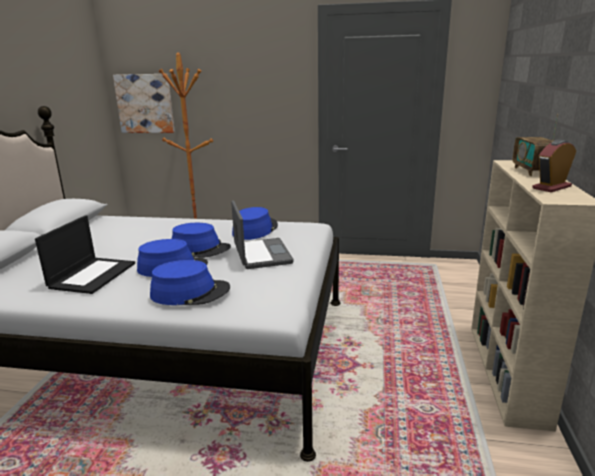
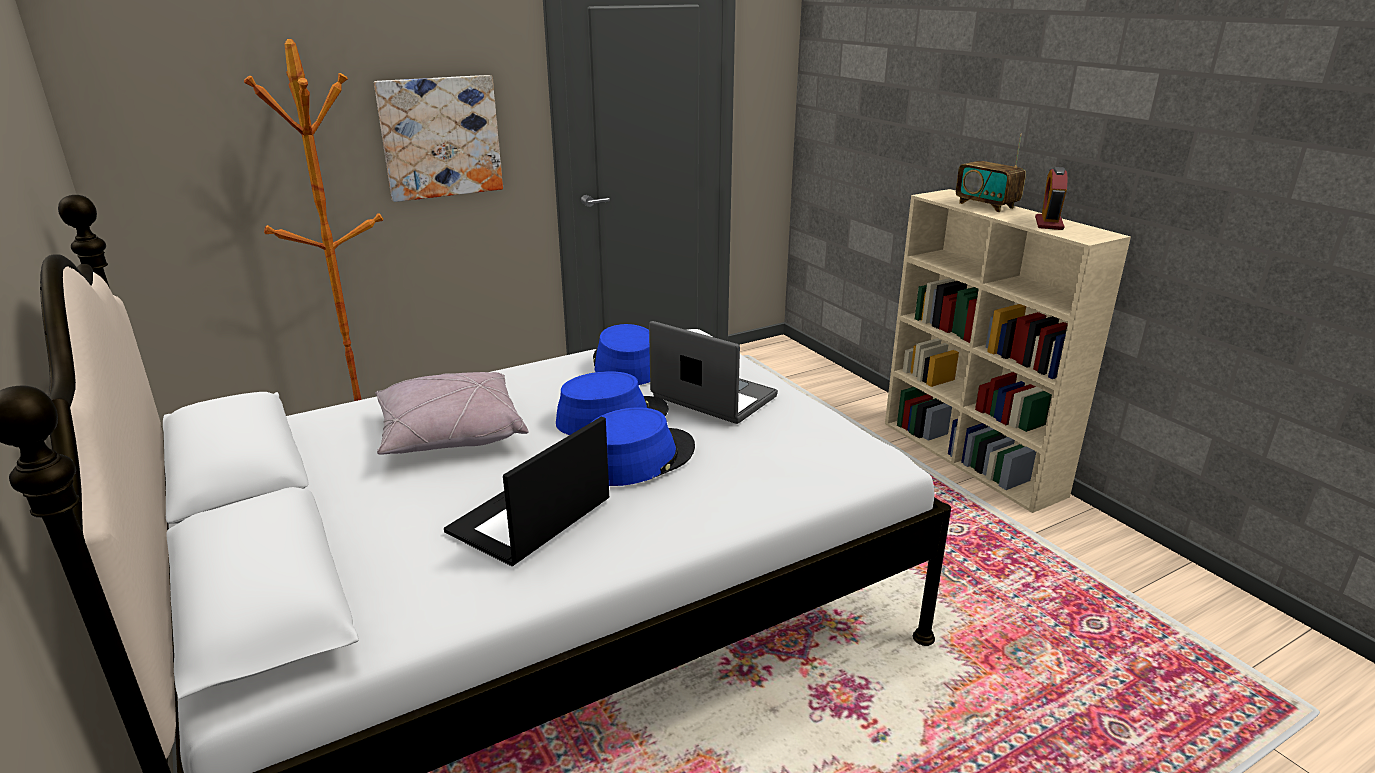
camera: 40 degrees left, 5 degrees up
(93, 275) = (529, 518): laptop -> laptop turned 120 degrees counterclockwise
(137, 237) = (450, 435): none -> purple pillow
(145, 103) = (176, 154): picture -> picture (440, 137)
(190, 292) = (743, 480): blue hat -> none

